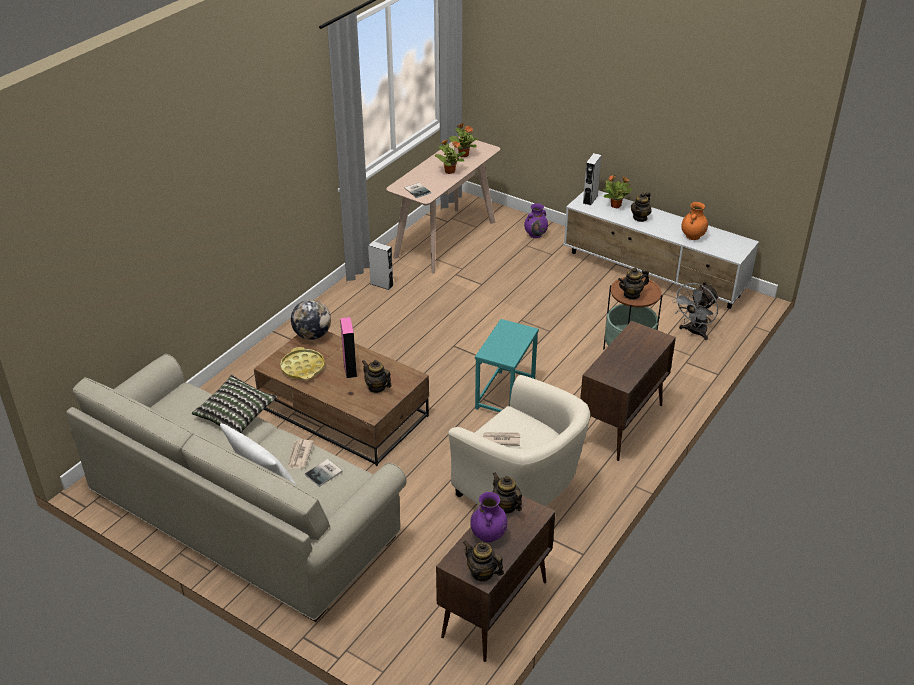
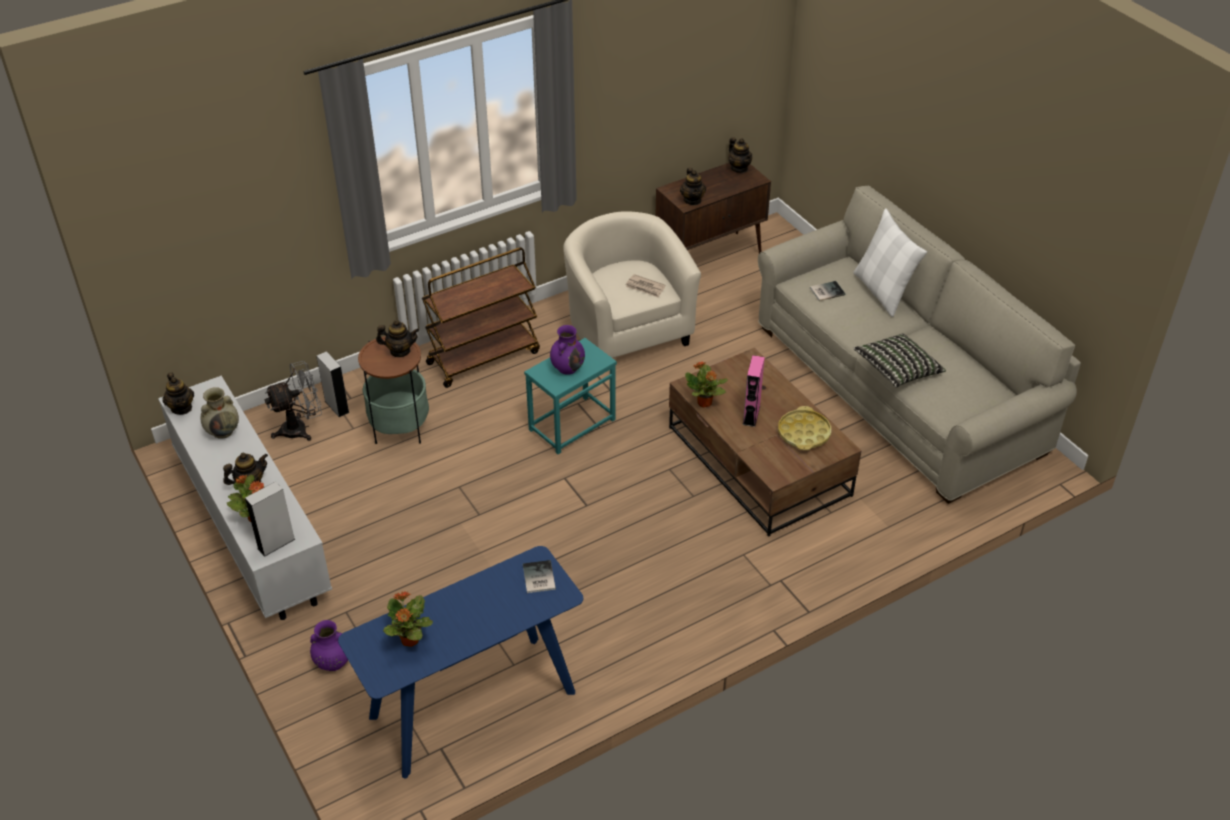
camera: 155 degrees left, 5 degrees up
(299, 455) = (844, 312): newspaper -> none
(312, 335) = (777, 473): globe -> none
(377, 387) = (732, 385): teapot -> teapot (182, 408)
(381, 284) = (621, 641): grey speaker -> grey speaker (337, 406)
(445, 239) = (473, 705): beige console table -> blue console table
(449, 171) = (461, 606): potted plant -> potted plant (704, 403)
(488, 535) = (719, 187): purple vase -> purple vase (568, 367)
(621, 425) = (483, 357): brown cabinet -> brown cart
(692, 236) = (223, 431): orange vase -> beige vase

